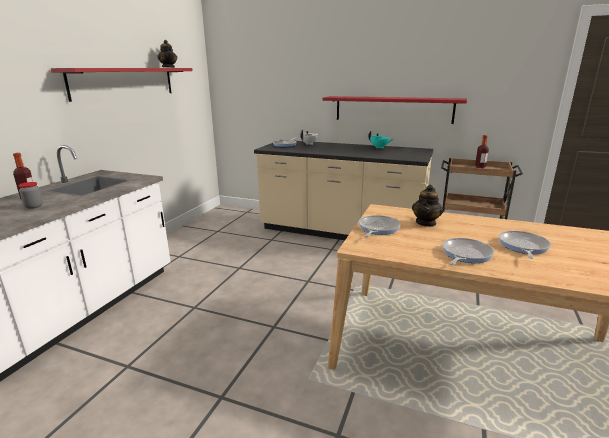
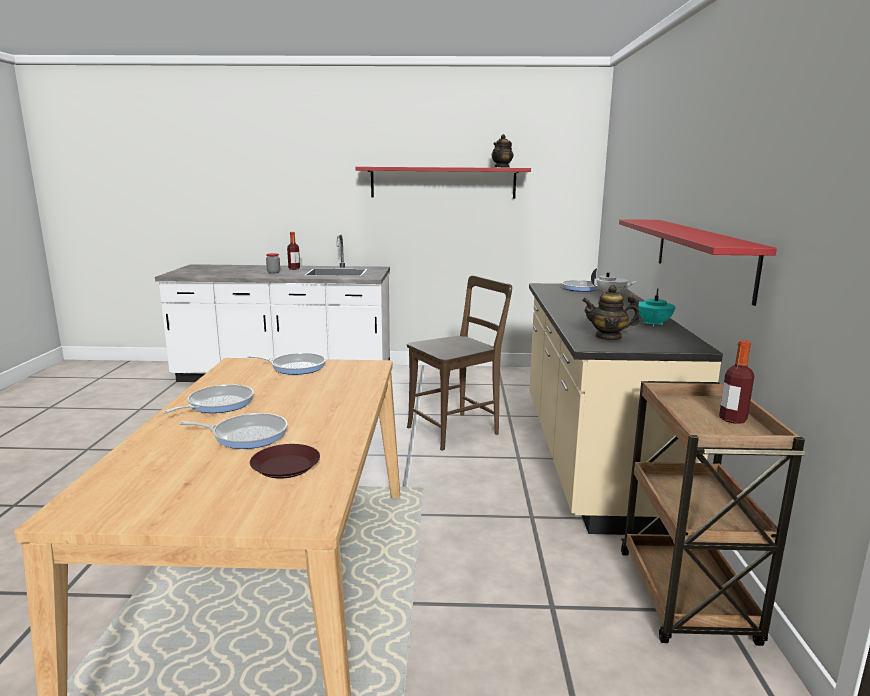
camera: 70 degrees right, 5 degrees down
(279, 258) = (457, 430): none -> brown chair
(426, 223) = (326, 386): teapot -> teapot (608, 337)
(465, 254) = (217, 404): frying pan -> frying pan turned 75 degrees counterclockwise
(563, 238) = (286, 466): none -> brown plate

